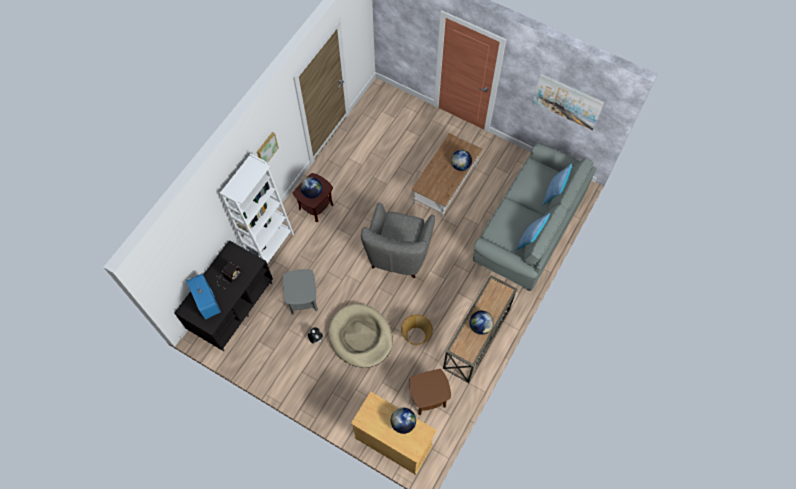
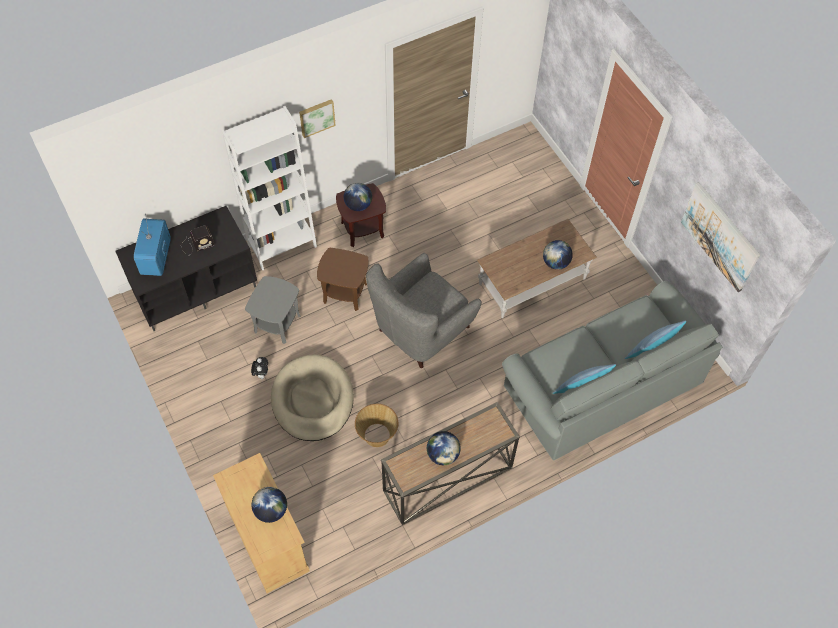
camera: 30 degrees right, 5 degrees down
(428, 397) = (342, 513): brown side table -> brown side table (345, 292)

